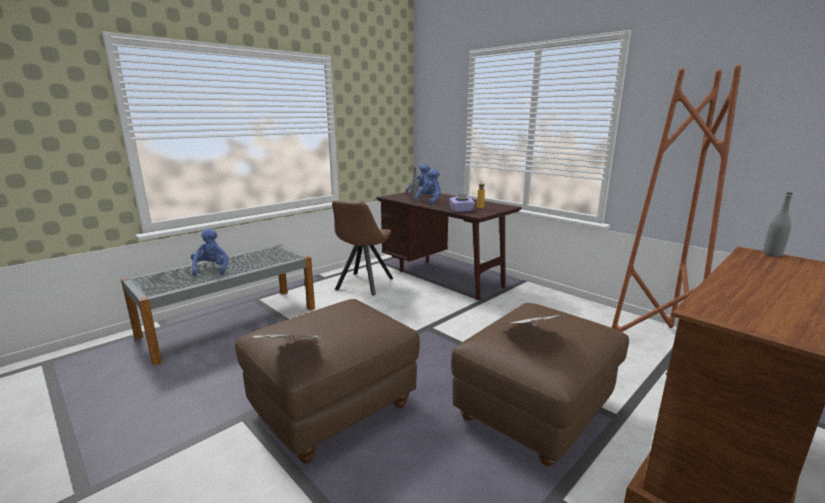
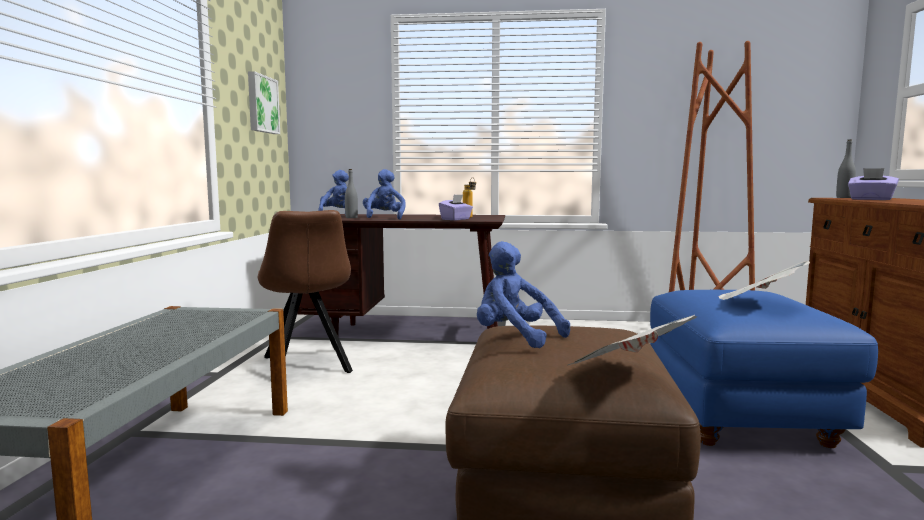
camera: 40 degrees left, 10 degrees down
(211, 269) = (119, 353): blue plush toy -> blue plush toy (514, 337)
(384, 121) = (261, 104): none -> picture
(534, 412) = (741, 414): brown ottoman -> blue ottoman
(755, 267) = (871, 199): none -> purple tissue box

